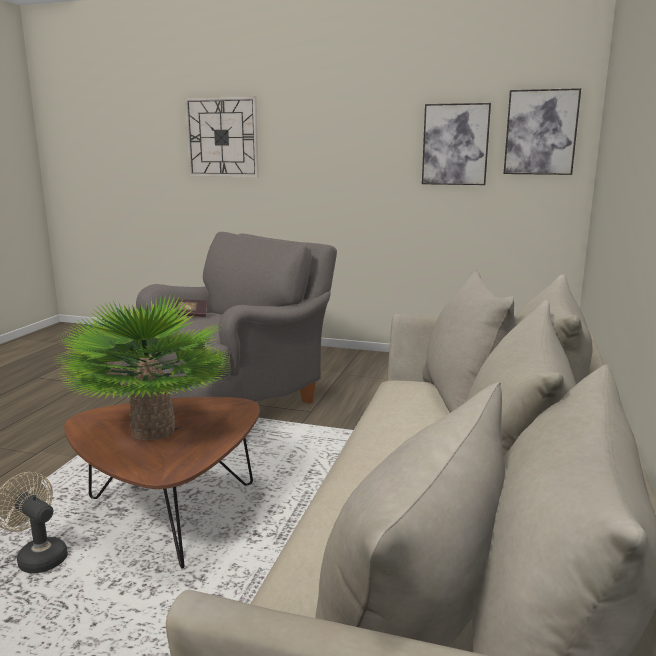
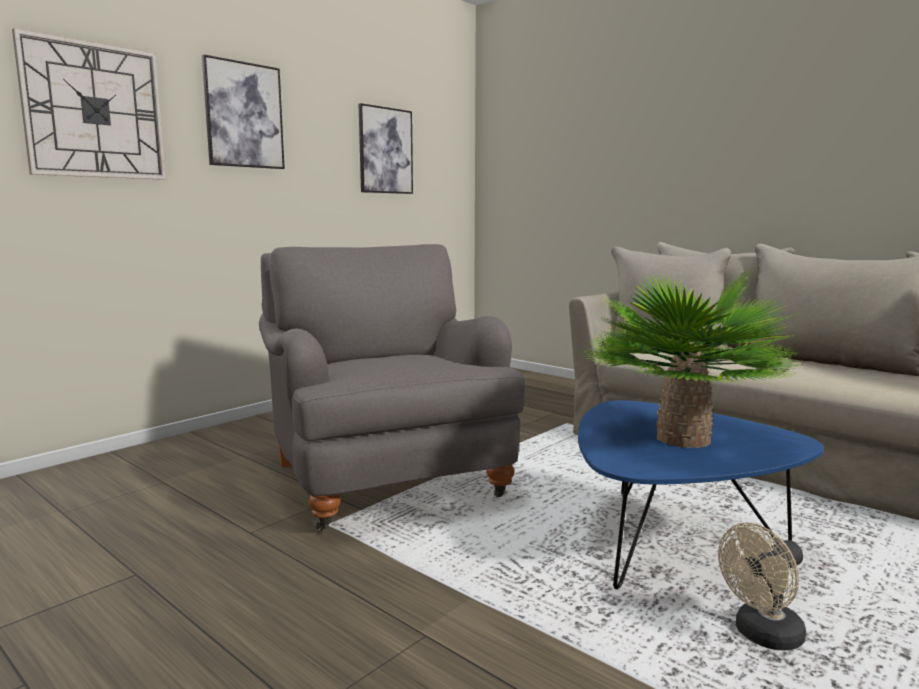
camera: 65 degrees left, 5 degrees down
(170, 513) = (672, 543): brown coffee table -> blue coffee table
(190, 315) = (365, 361): book -> none
(541, 132) = (443, 145): picture -> picture (244, 115)

